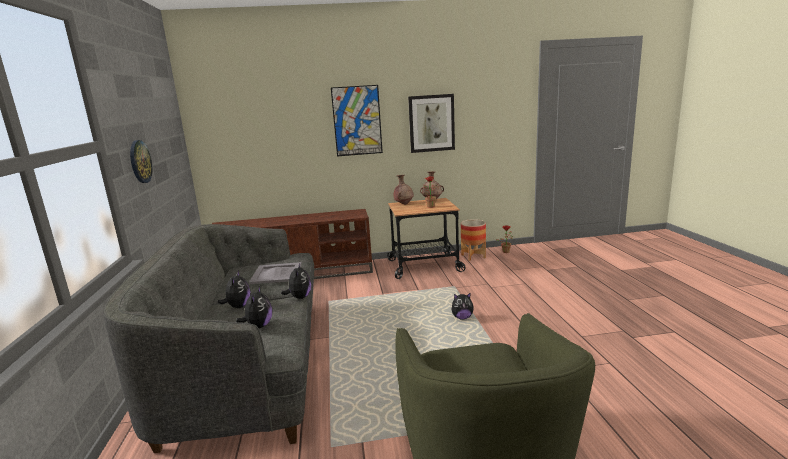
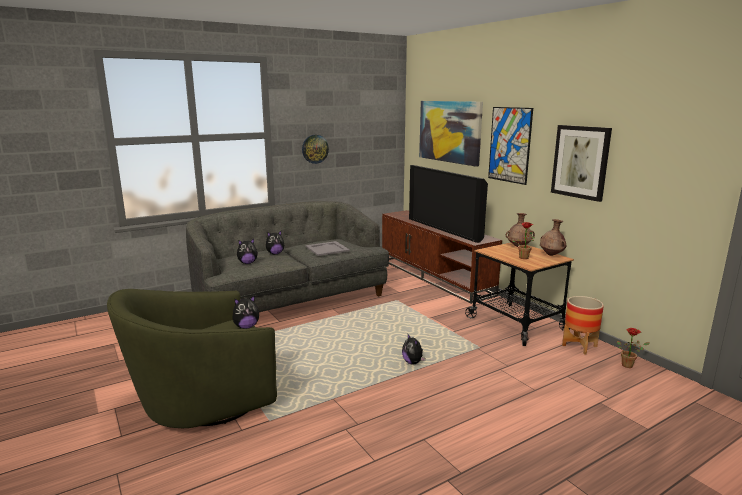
camera: 65 degrees right, 0 degrees up
(270, 119) = (449, 131): none -> picture
(299, 297) = (299, 265): plush toy -> plush toy (246, 327)
(307, 218) = (445, 229): none -> television

